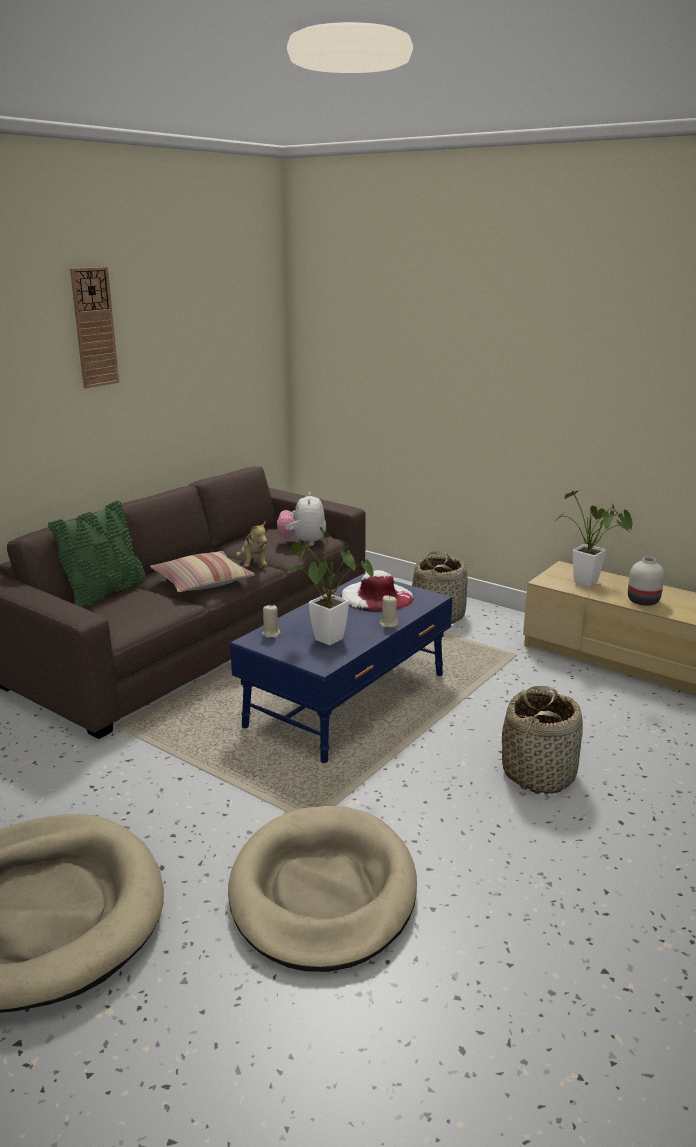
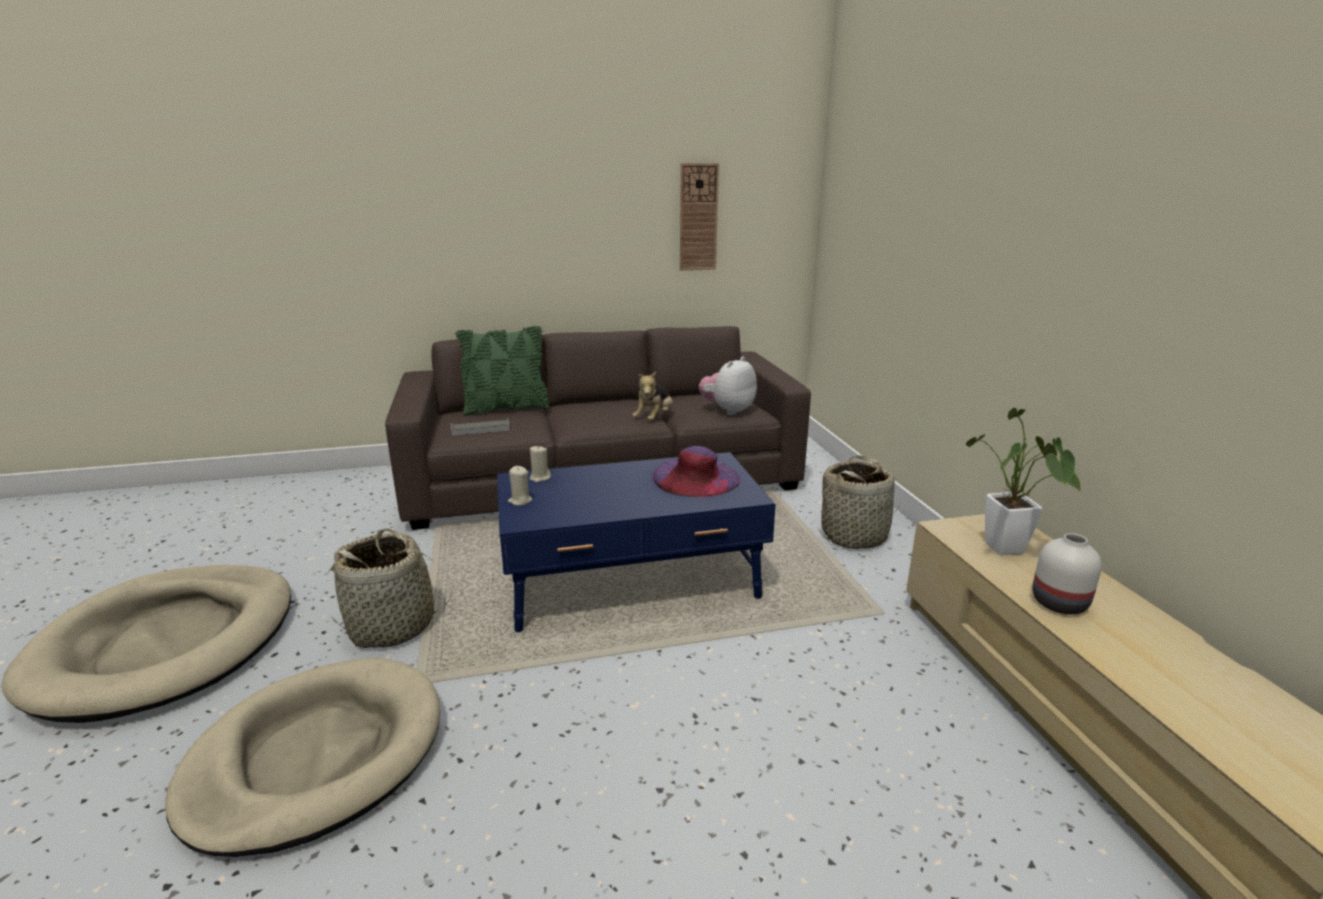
camera: 40 degrees right, 0 degrees up
(94, 327) = (558, 160): wall clock -> wall clock (698, 217)
(131, 616) = (480, 430): none -> grey tray
(202, 582) = (583, 419): pillow -> none
(324, 637) = (573, 497): potted plant -> none
(376, 596) = (696, 477): white hat -> purple hat
(388, 624) = (654, 507): beige candle -> beige candle (520, 501)
(539, 773) = (697, 768): basket -> basket (393, 626)

